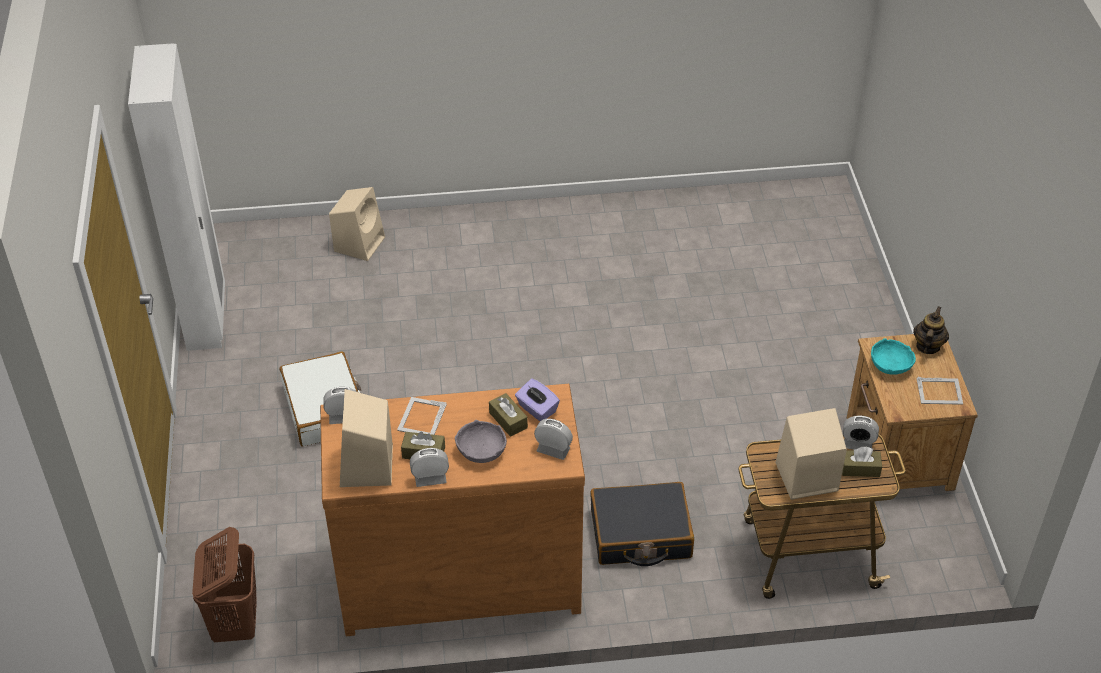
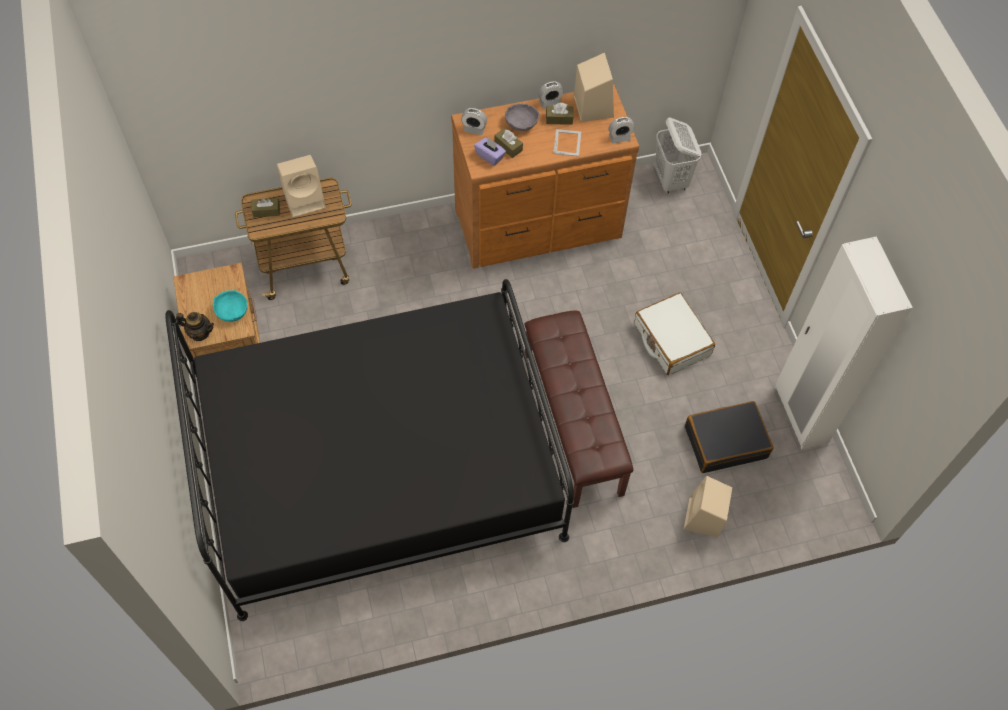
camera: 170 degrees right, 15 degrees up
(235, 623) = (671, 180): brown laundry basket -> white laundry basket
(477, 337) = (571, 422): none -> brown bench
(640, 534) = (421, 266): black suitcase -> black suitcase (725, 442)
(704, 318) = (381, 466): none -> black bed
(857, 444) = (266, 228): alarm clock -> none
(927, 346) = (200, 333): teapot -> teapot turned 90 degrees counterclockwise
(940, 391) = (197, 292): picture frame -> none

